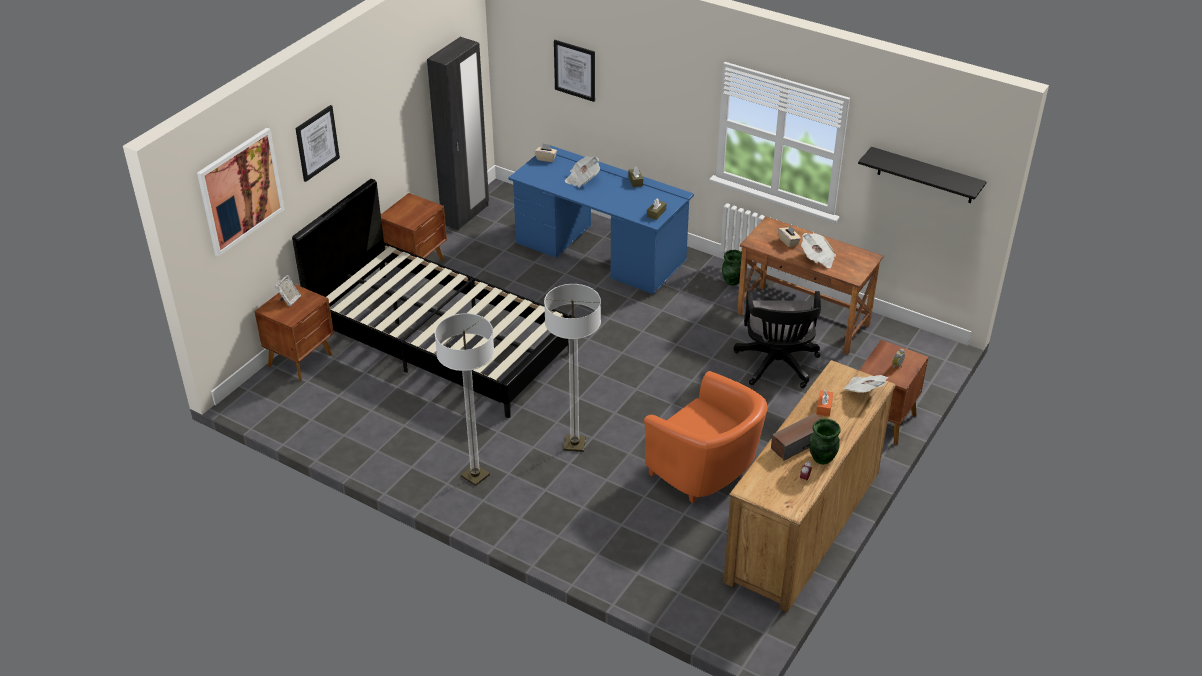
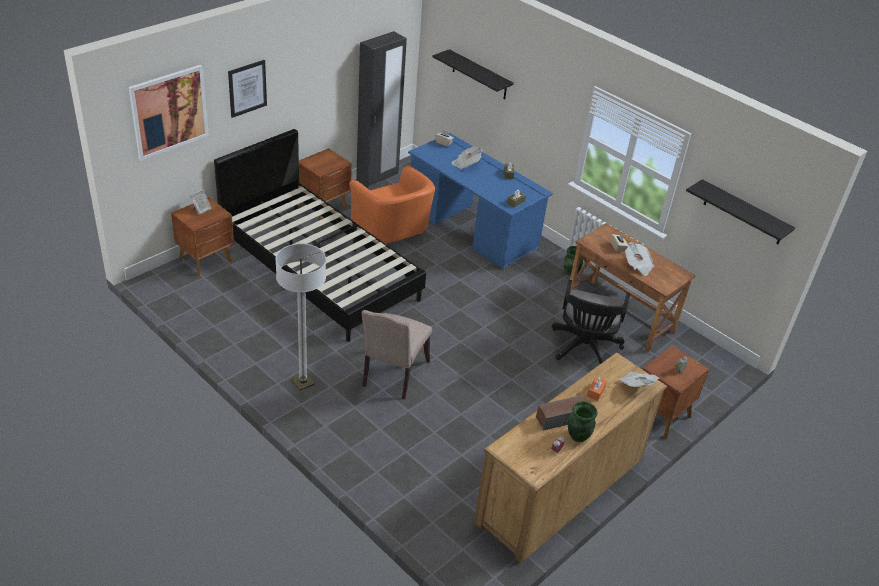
camera: 10 degrees right, 0 degrees up
(574, 444) = (393, 375): floor lamp -> beige chair
(575, 70) = (479, 75): picture -> black shelf
(706, 472) = (493, 424): orange armchair -> orange armchair (392, 234)

